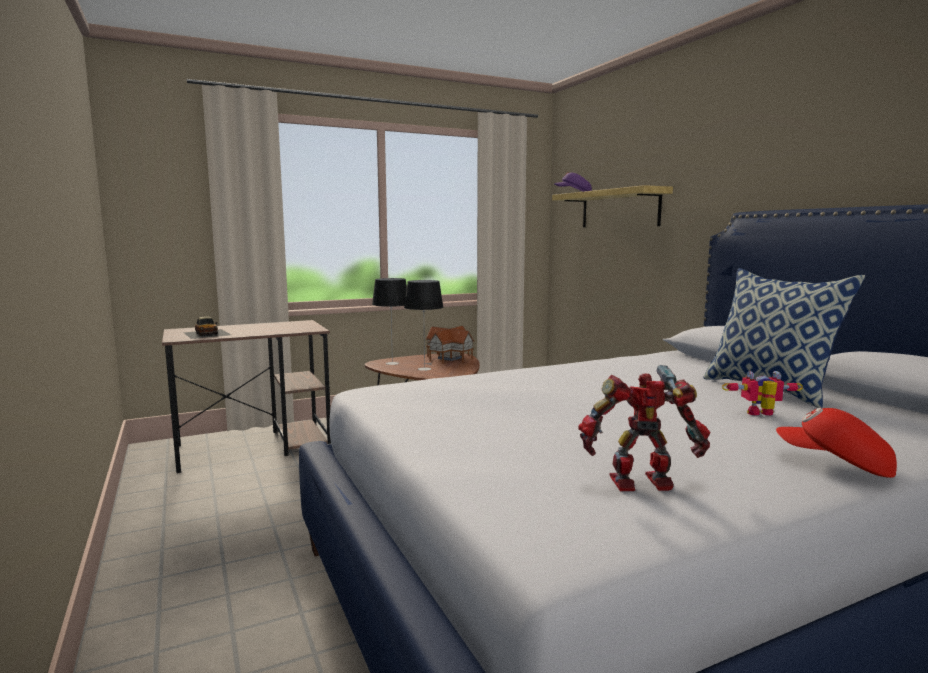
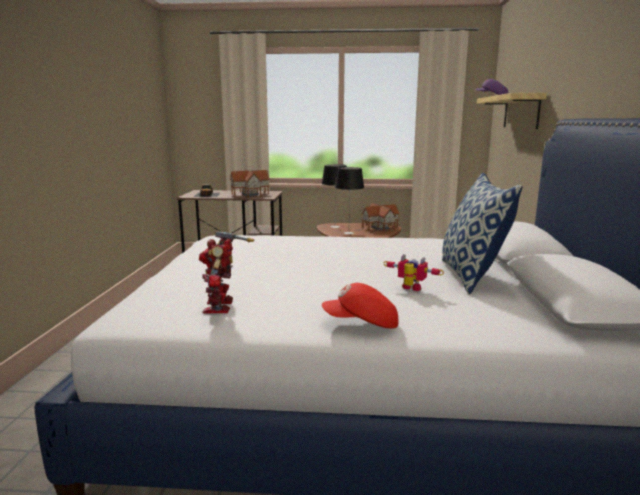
camera: 30 degrees right, 5 degrees up
(278, 328) = (250, 194): none -> toy house
(642, 485) = (221, 306): toy robot -> toy robot turned 120 degrees counterclockwise
(835, 465) = (361, 324): red cap -> red cap turned 60 degrees counterclockwise

